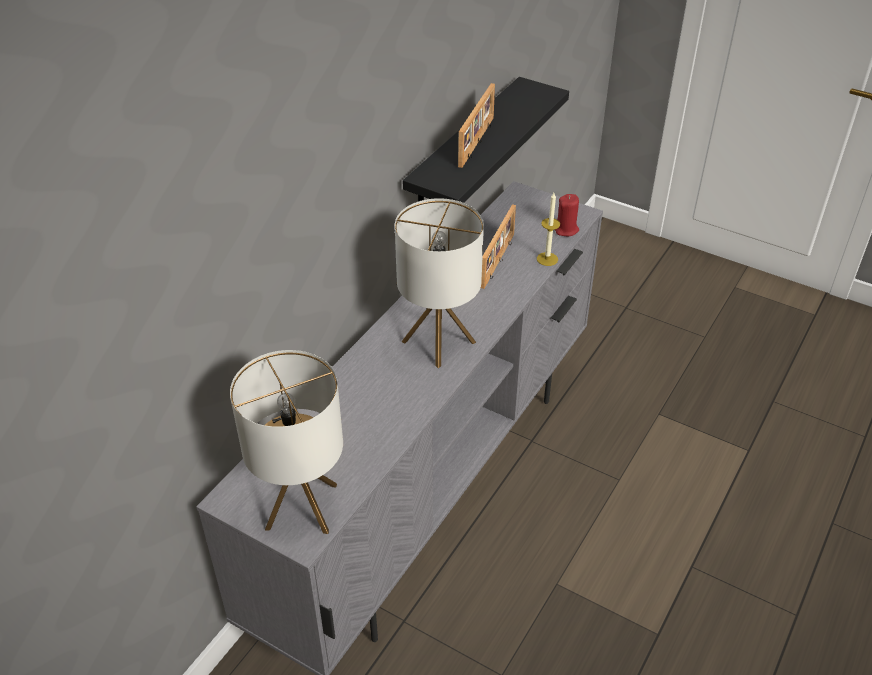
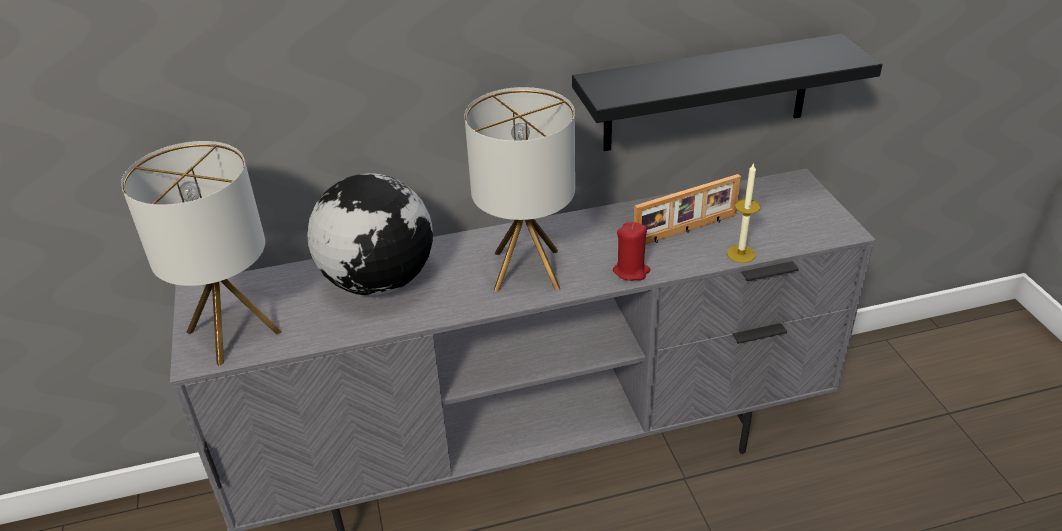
camera: 45 degrees right, 5 degrees down
(351, 408) = (378, 281): none -> globe
(477, 142) = (697, 71): picture frame -> none
(566, 230) = (802, 237): red candle -> red candle (631, 271)

